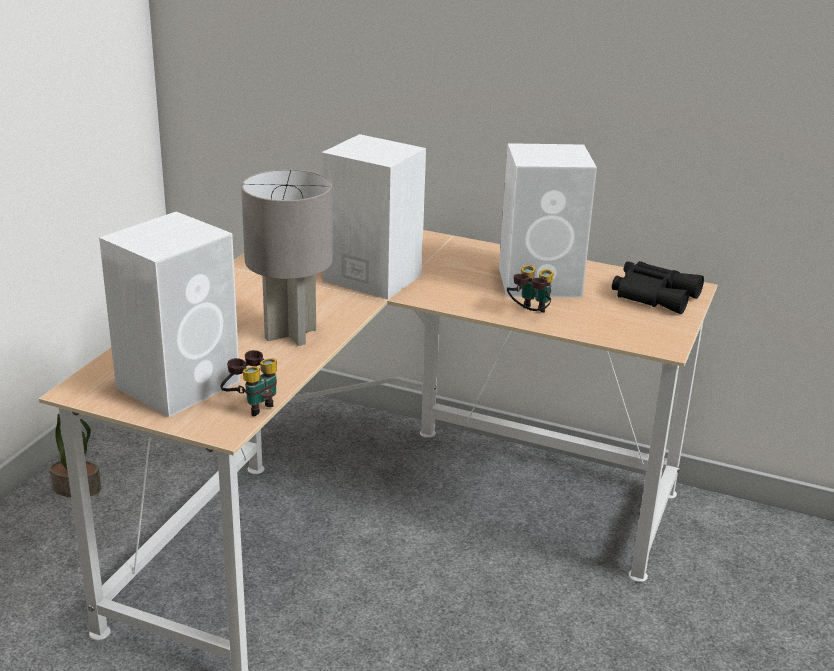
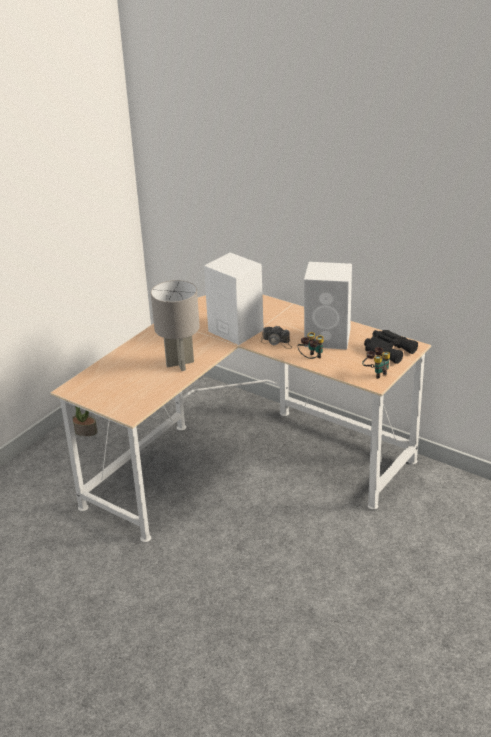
camera: 15 degrees right, 5 degrees up
(180, 383) = (117, 389): white speaker -> none
(252, 405) = (148, 403): binoculars -> binoculars (376, 373)
(455, 292) = (277, 342): none -> camera

